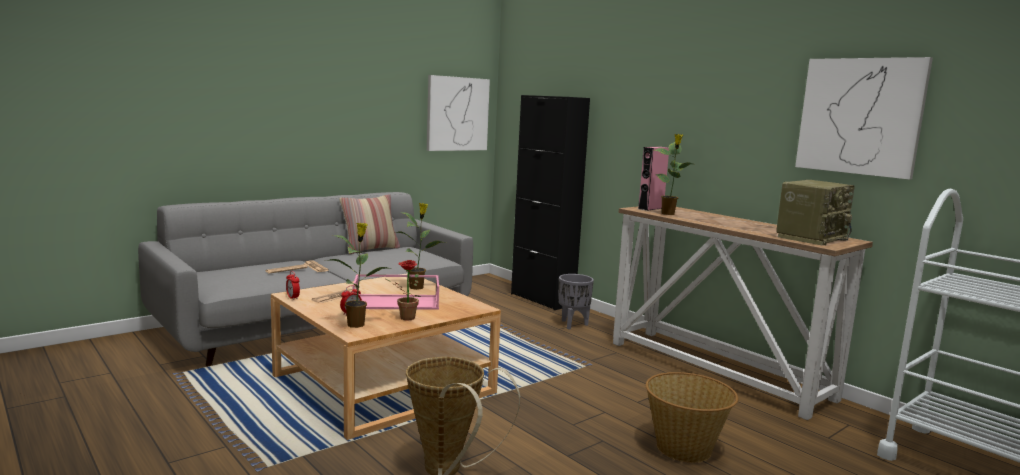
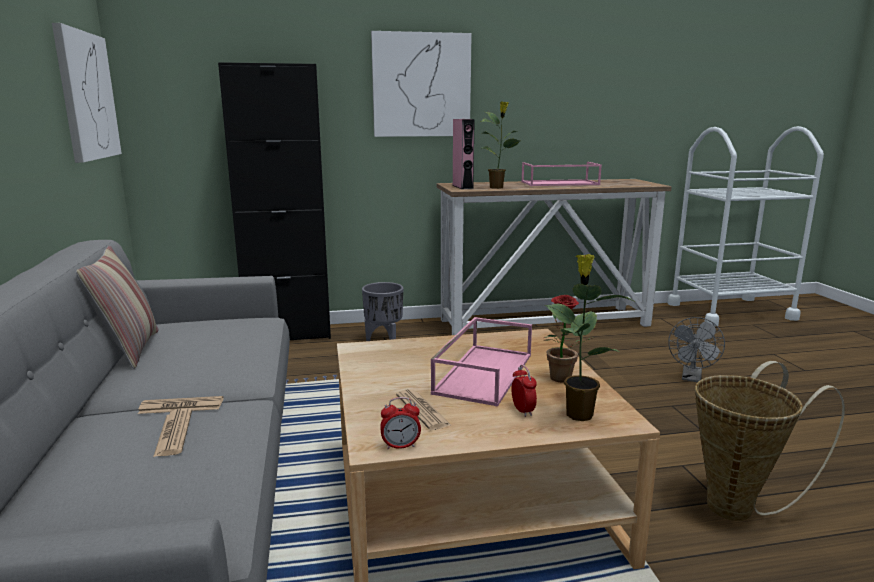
camera: 60 degrees left, 5 degrees up
(417, 287) = (419, 350): potted plant -> none
(684, 448) = (692, 378): basket -> grey fan
(745, 224) = (559, 183): none -> pink tray
(811, 238) = (622, 183): radio -> none
(860, 116) = (618, 77): picture -> picture (421, 85)

